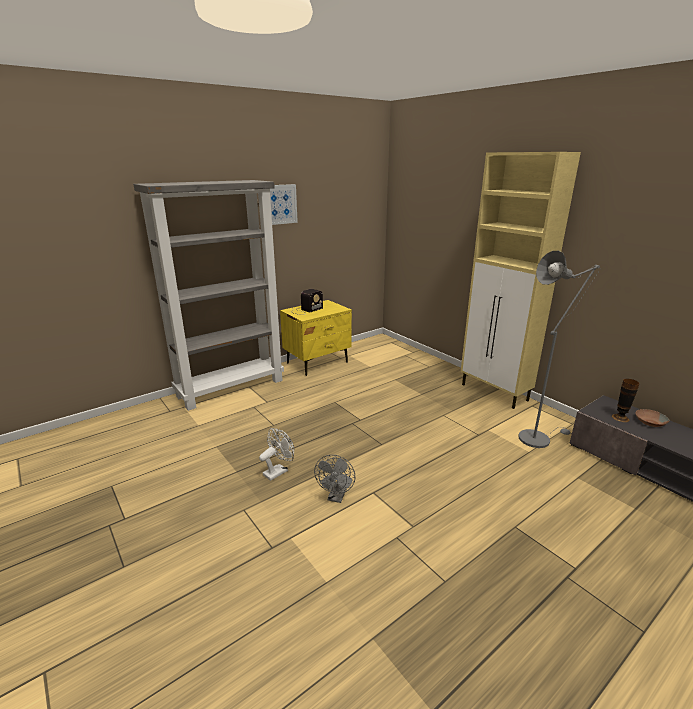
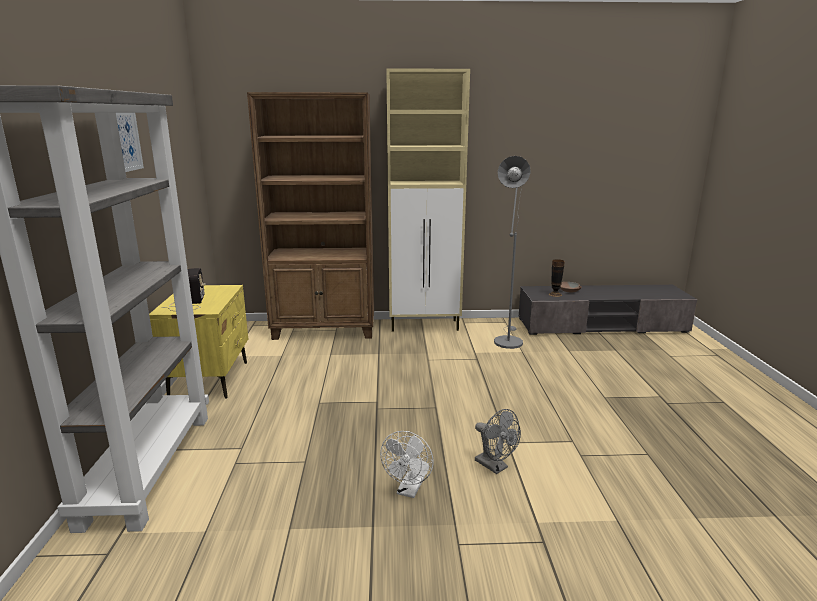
camera: 55 degrees left, 5 degrees down
(278, 471) = (409, 490): white fan -> white fan turned 150 degrees counterclockwise
(422, 363) = (325, 330): none -> brown bookcase

